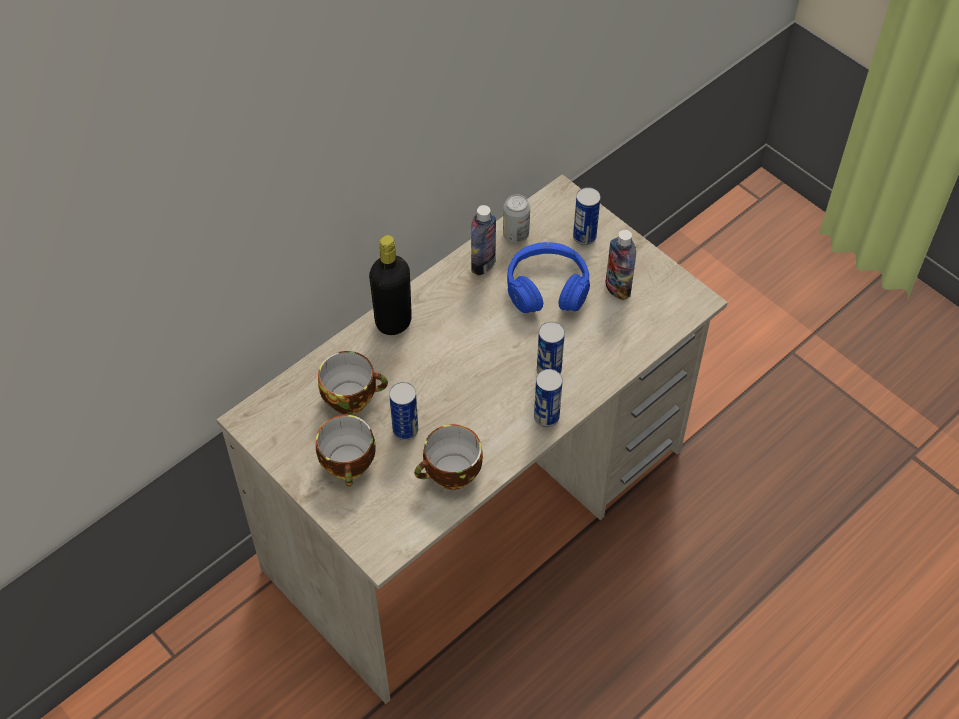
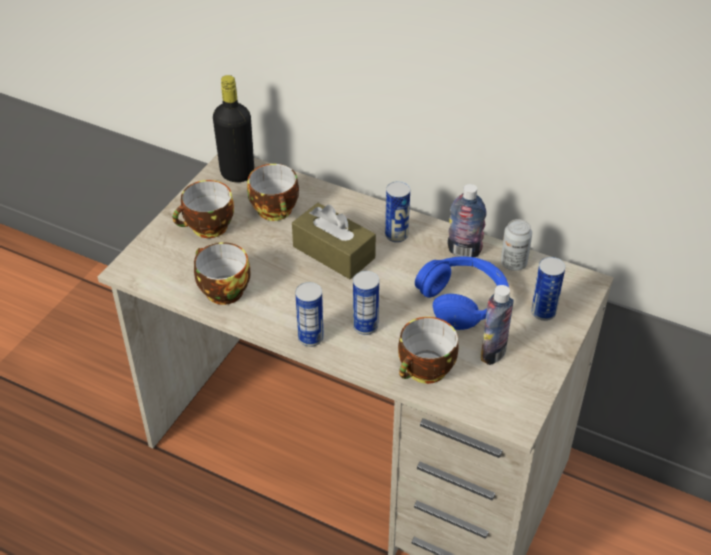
camera: 70 degrees right, 10 degrees down
(393, 322) = (366, 213): black bottle -> black bottle (237, 173)
(405, 430) = (256, 250): can -> can (396, 235)
(438, 366) = (333, 252): none -> brown tissue box
(620, 343) = (426, 371): none -> cup

